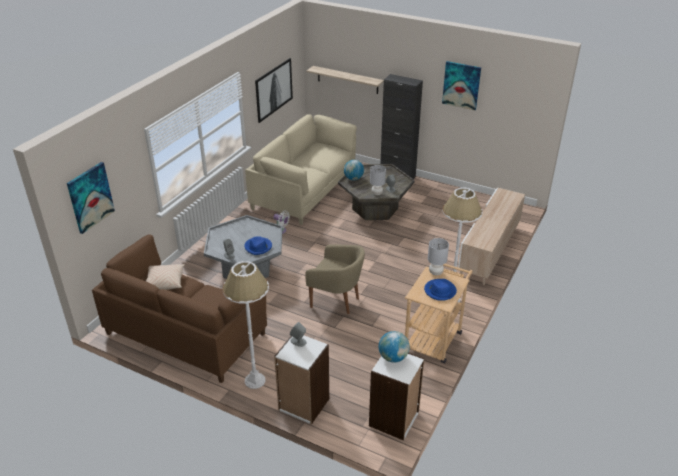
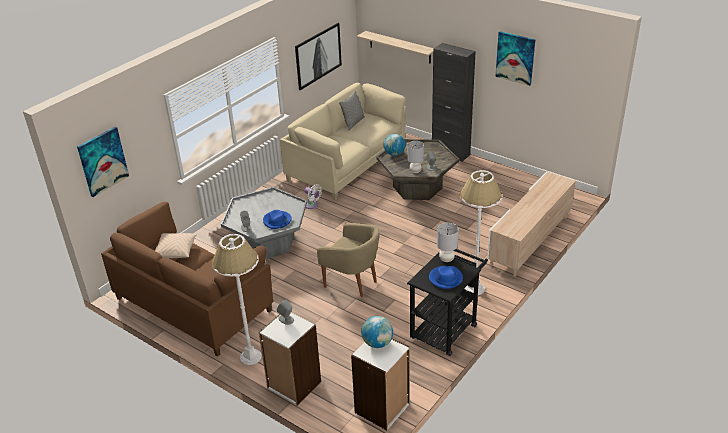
camera: 10 degrees right, 0 degrees up
(308, 152) = (353, 123): none -> grey pillow
(434, 337) = (446, 328): beige cart -> black cart

